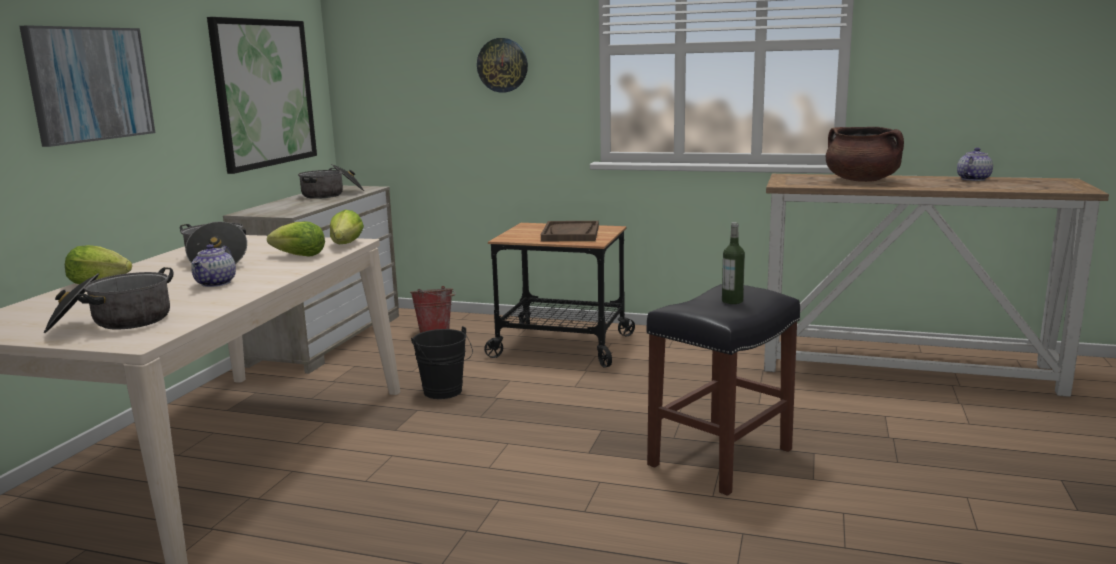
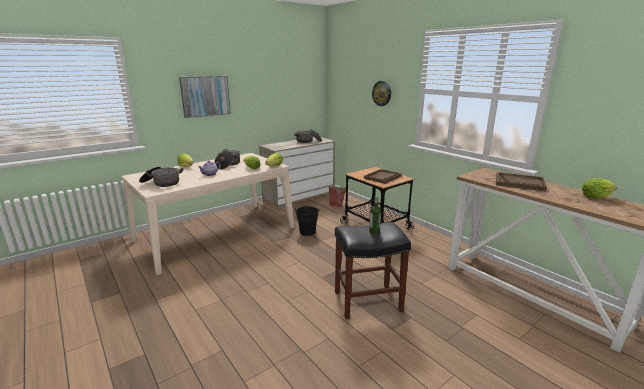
camera: 35 degrees right, 5 degrees up
(264, 93) = (287, 98): picture -> none
(862, 180) = (519, 183): brown cooking pot -> brown tray
(973, 179) = (595, 197): teapot -> lettuce

